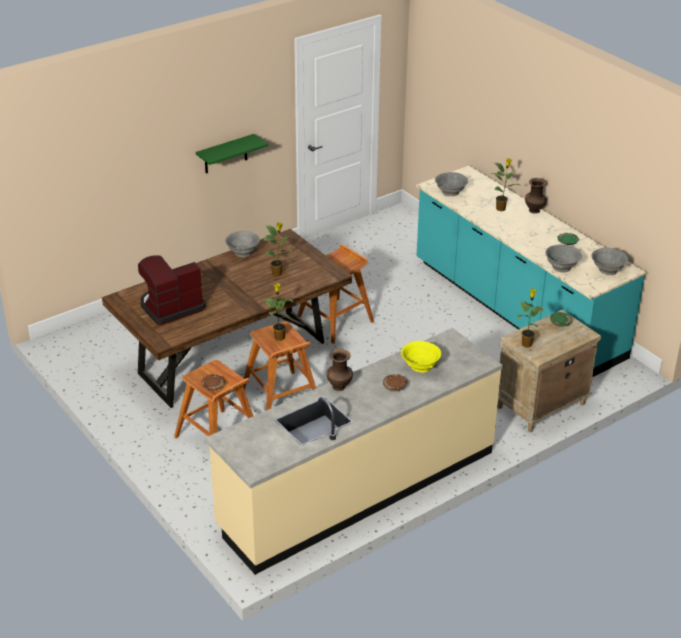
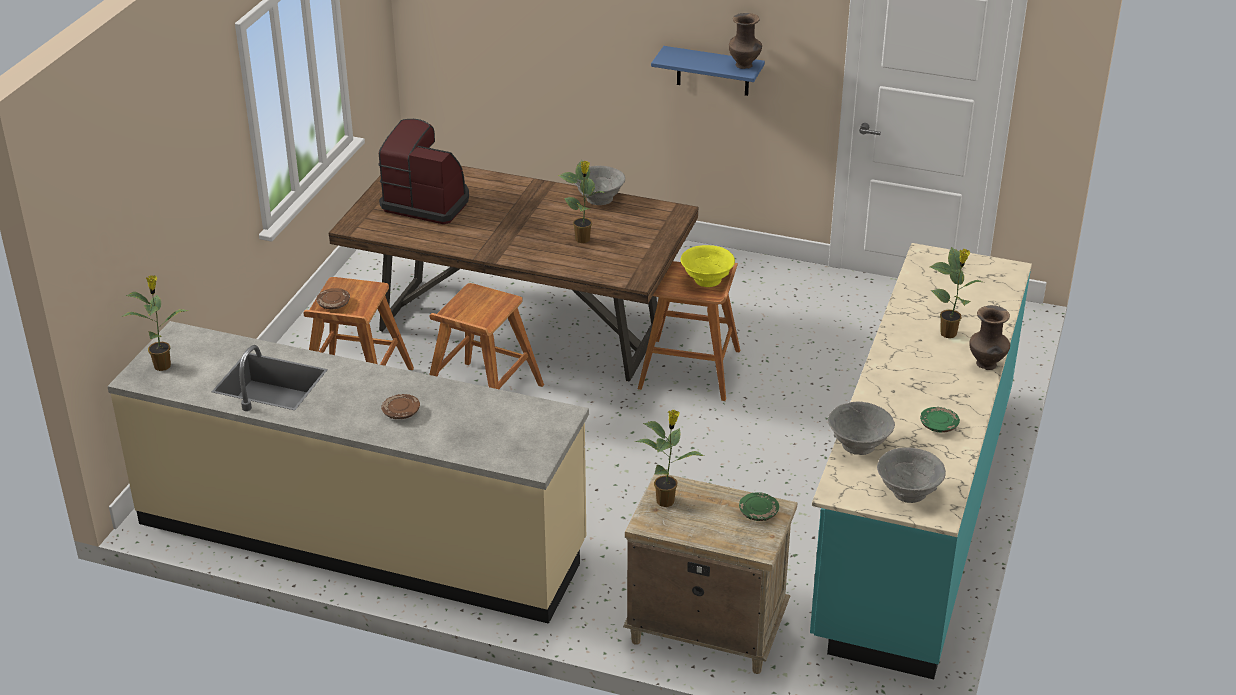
camera: 55 degrees right, 0 degrees up
(225, 154) = (713, 71): green shelf -> blue shelf
(279, 337) = (481, 306): potted plant -> potted plant (163, 365)
(339, 387) = (358, 371): brown vase -> brown vase (744, 65)
(420, 367) = (466, 416): yellow bowl -> yellow bowl (707, 280)
(450, 193) = (929, 277): grey bowl -> none

